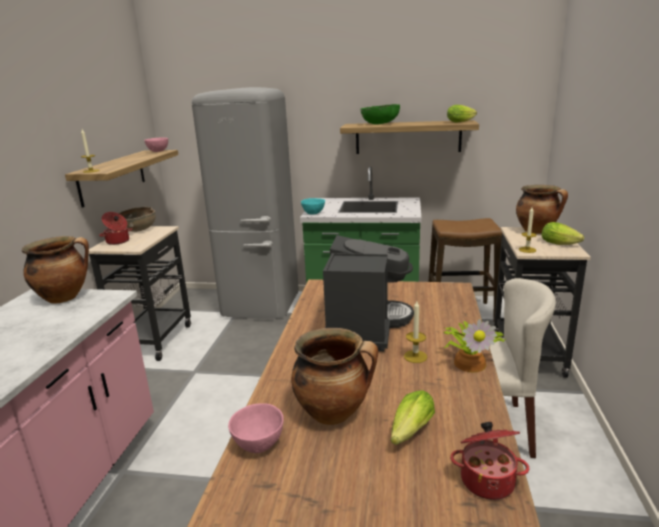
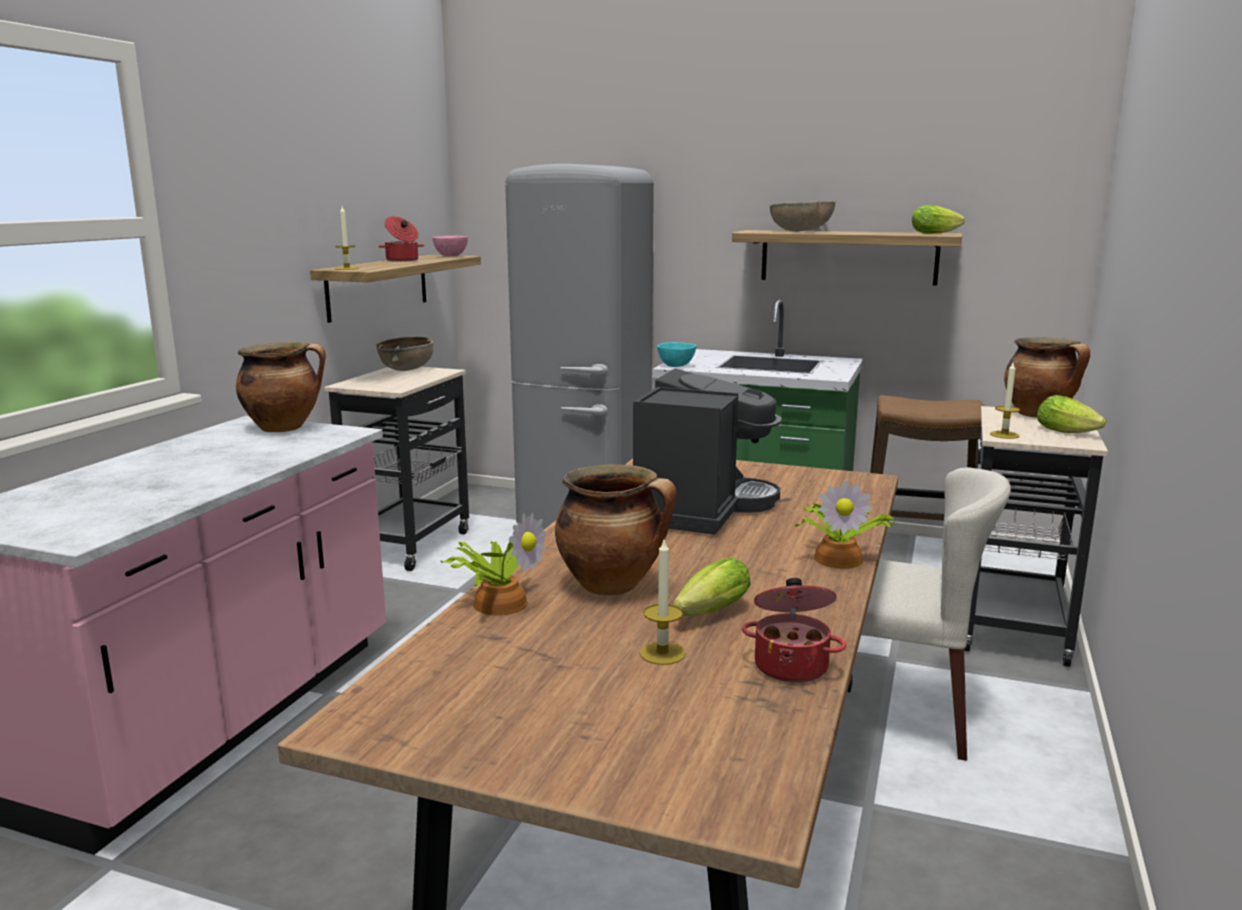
camera: 10 degrees right, 5 degrees down
(118, 241) = (372, 380): cooking pot -> cooking pot (402, 260)
(259, 444) = (499, 602): pink bowl -> potted plant
(380, 124) = (801, 231): green bowl -> brown bowl
(415, 356) = (760, 544): candle -> candle (662, 653)

